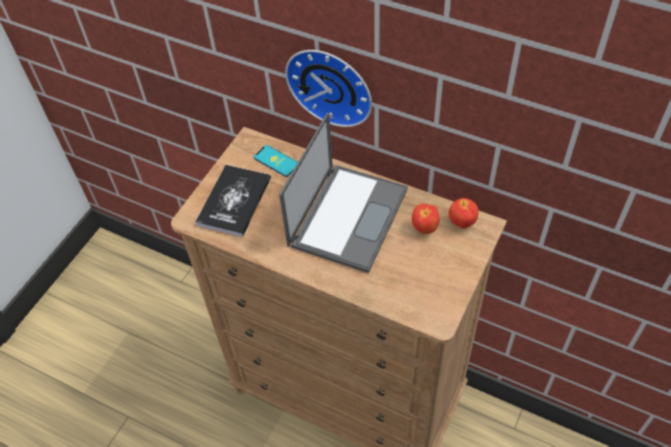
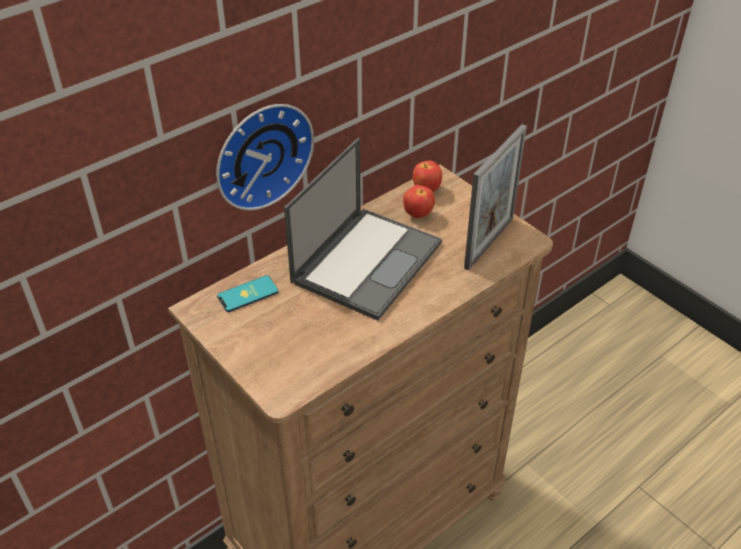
camera: 70 degrees left, 10 degrees down
(234, 201) = (282, 347): book -> none
(348, 215) = (367, 261): laptop -> laptop turned 75 degrees clockwise
(418, 290) = (489, 242): none -> picture frame

